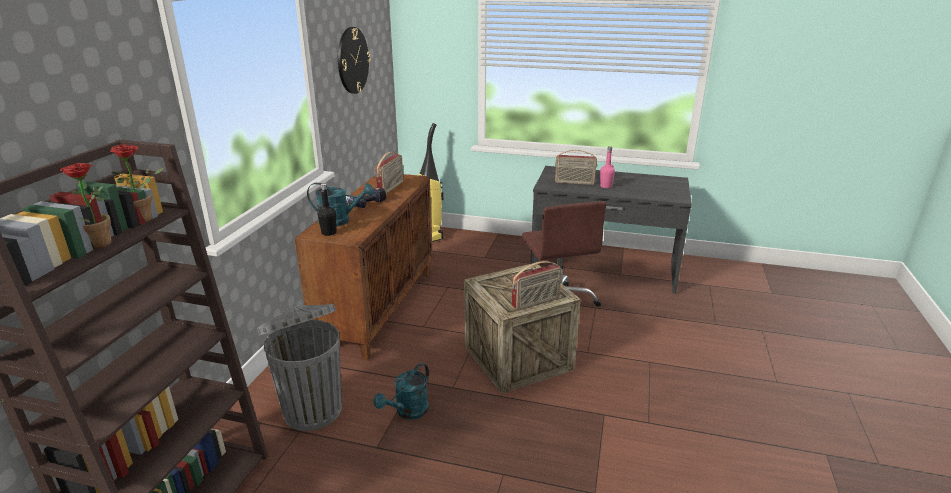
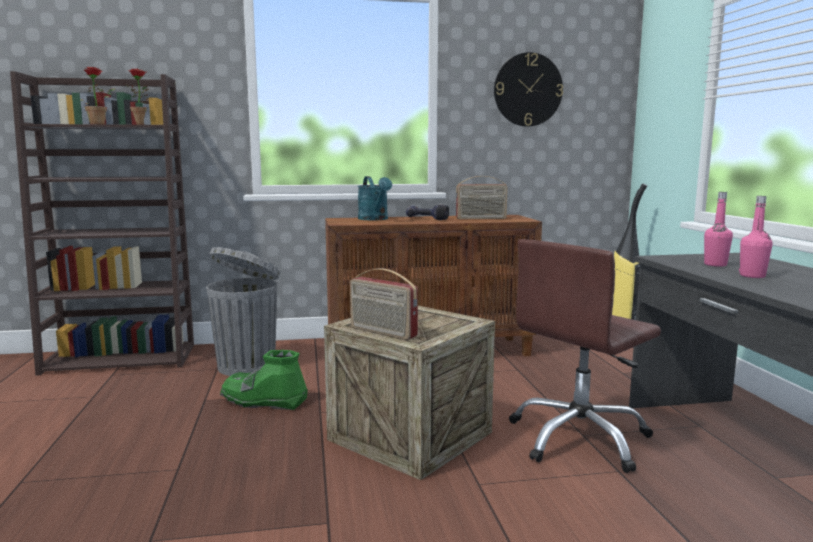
camera: 65 degrees right, 15 degrees down
(329, 233) = (345, 220): black bottle -> none
(408, 412) = (264, 401): turquoise watering can -> green boot
(574, 182) = (715, 264): radio -> pink bottle

